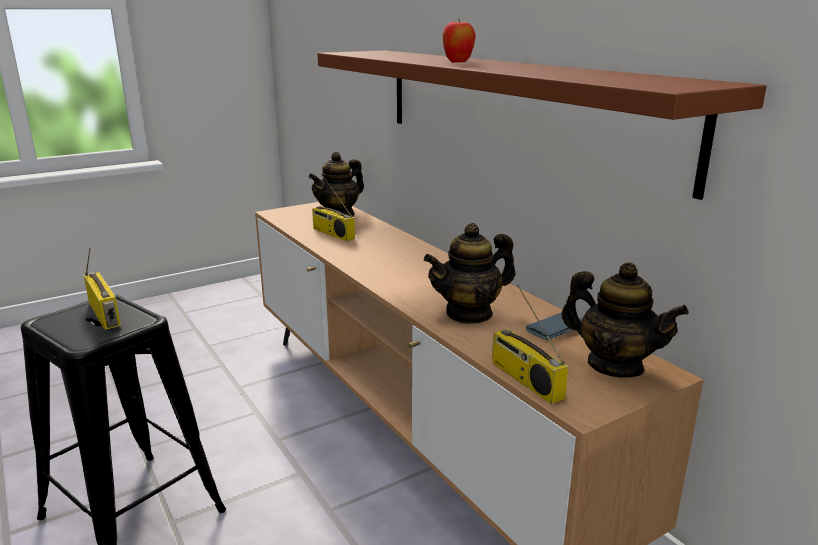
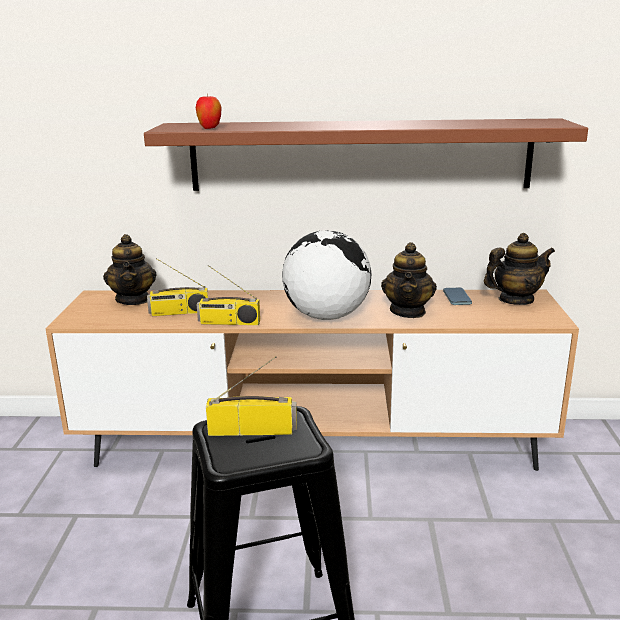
camera: 55 degrees left, 0 degrees up
(398, 282) = (326, 317): none -> globe
(458, 63) = (349, 125): apple -> apple (209, 128)
(524, 379) = (511, 323): radio -> radio (228, 323)

